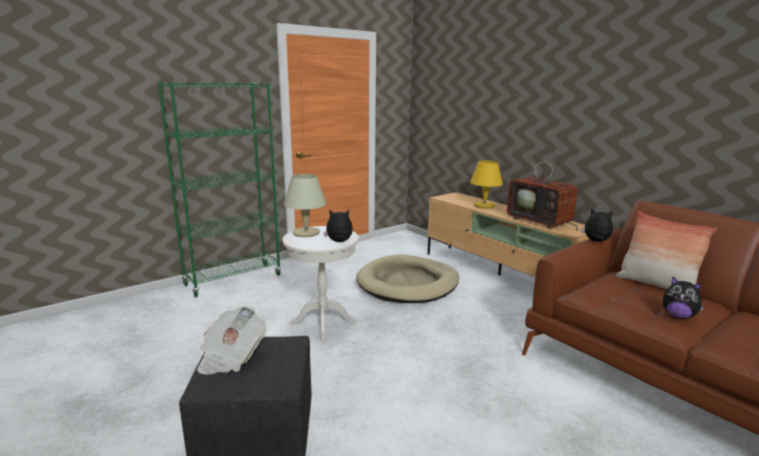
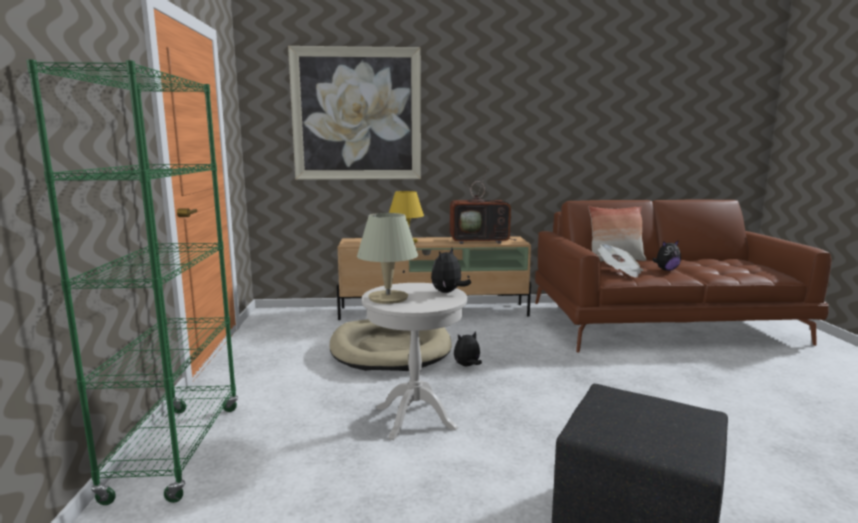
camera: 55 degrees left, 5 degrees down
(231, 357) = (627, 430): newspaper -> newspaper (619, 272)
(476, 90) = (357, 114): none -> picture
(596, 241) = (567, 239): plush toy -> plush toy (467, 366)

